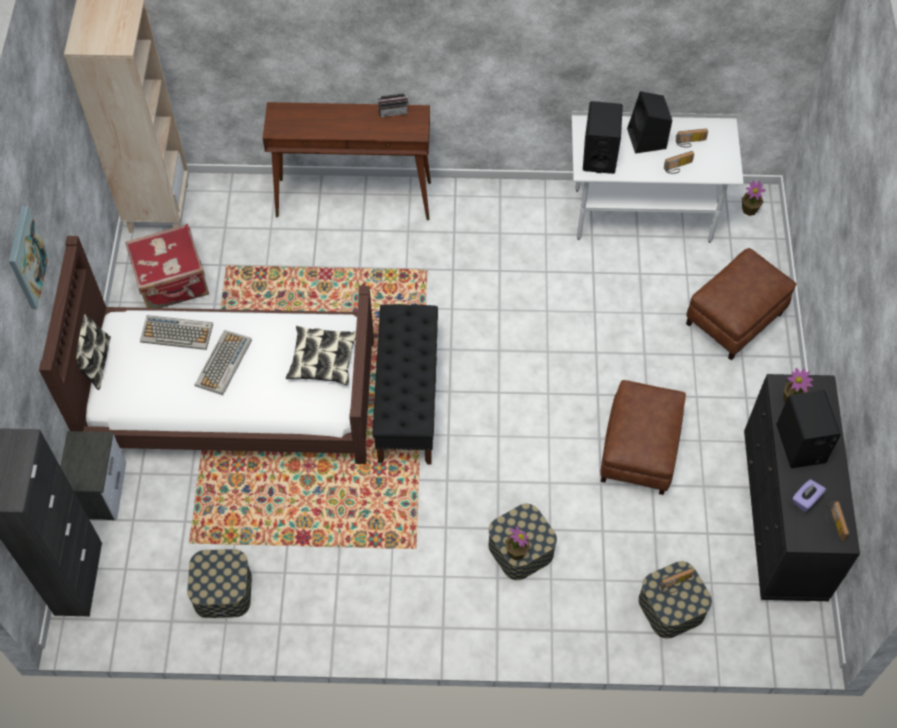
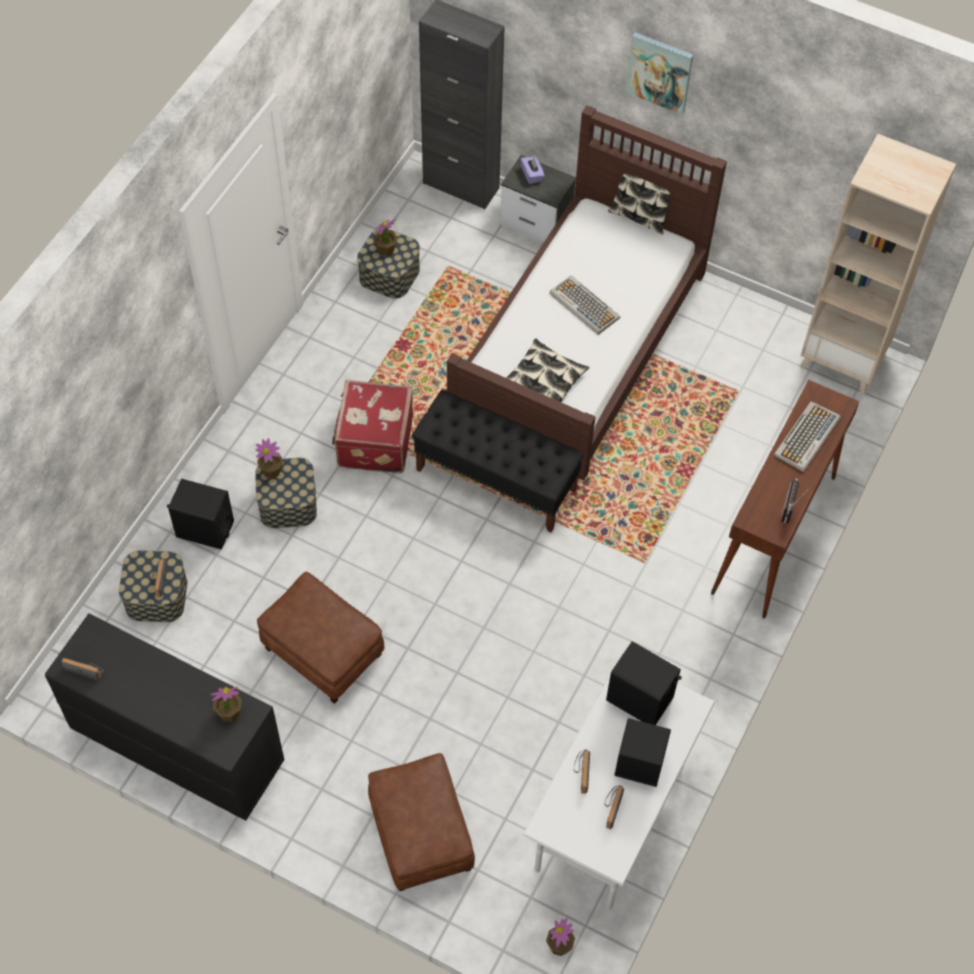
camera: 115 degrees right, 0 degrees up
(173, 283) = (738, 341): red suitcase -> red suitcase (373, 441)
(177, 333) = (638, 283): keyboard -> keyboard (807, 438)
(215, 580) = (386, 249): none -> potted plant
(800, 444) = (179, 690): black speaker -> black speaker (205, 529)
(805, 499) = (124, 659): purple tissue box -> purple tissue box (532, 175)

